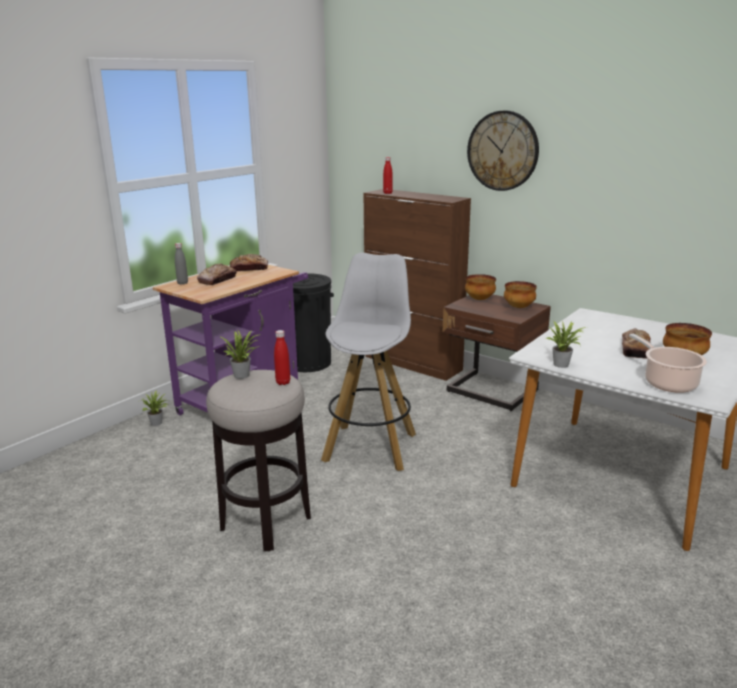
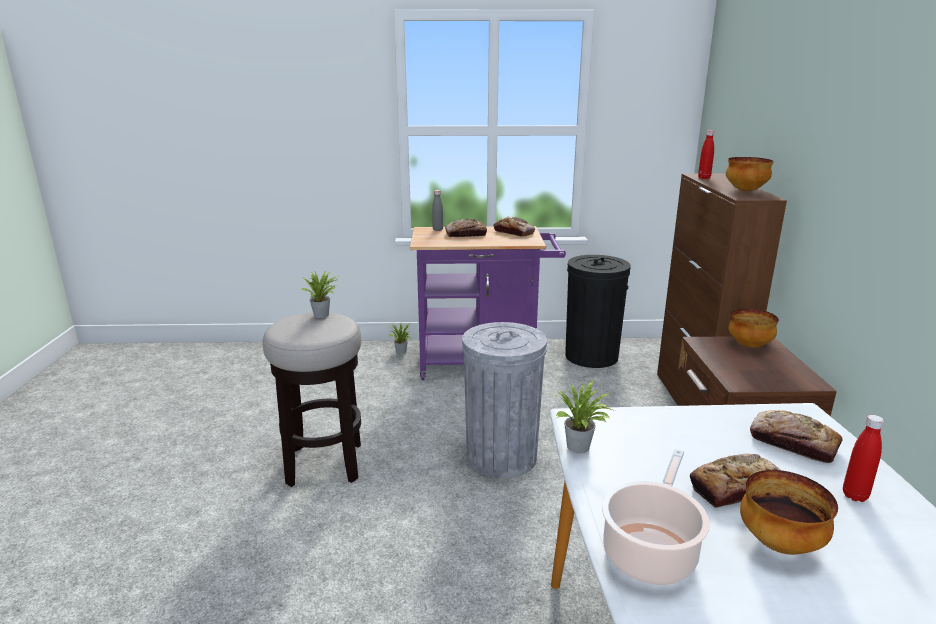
camera: 50 degrees right, 0 degrees up
(283, 382) = (326, 332): red bottle -> red bottle (855, 495)
(370, 446) = (501, 457): white stool -> grey trash can
(503, 151) = (834, 134): wall clock -> none
(519, 307) = (780, 374): bowl -> bowl (746, 190)
(611, 325) = (793, 443): none -> bread

